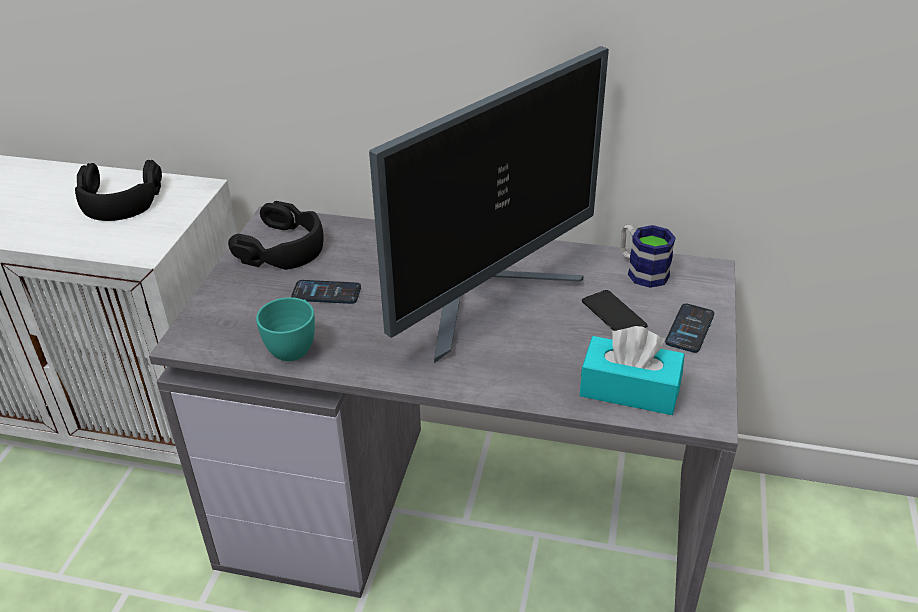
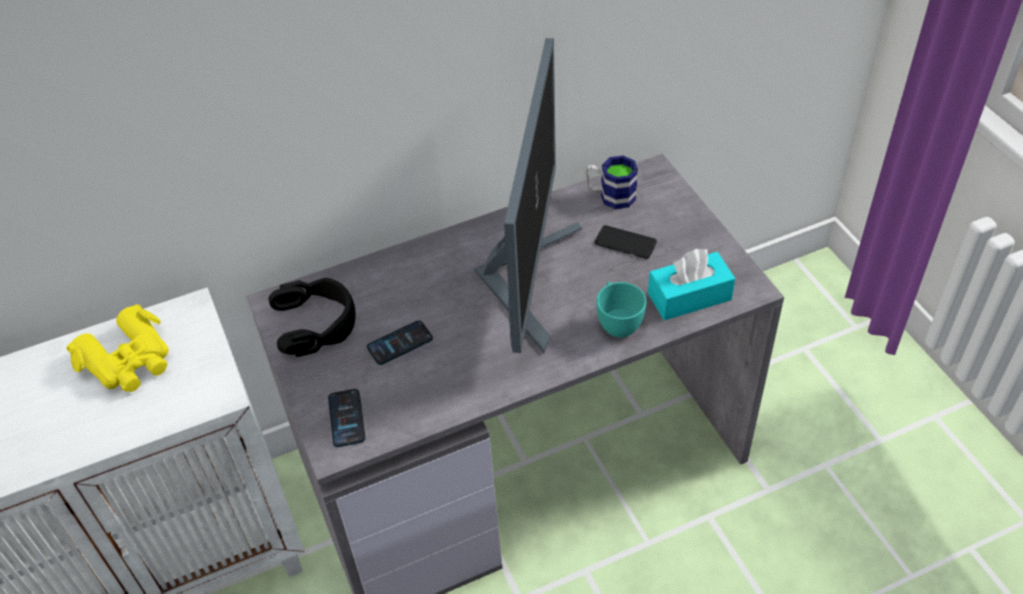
camera: 35 degrees left, 10 degrees up
(120, 200) = (129, 360): black headphones -> yellow binoculars
(294, 347) = (427, 402): turquoise cup -> turquoise cup (617, 322)
(689, 329) = (684, 227): phone -> phone (346, 418)

